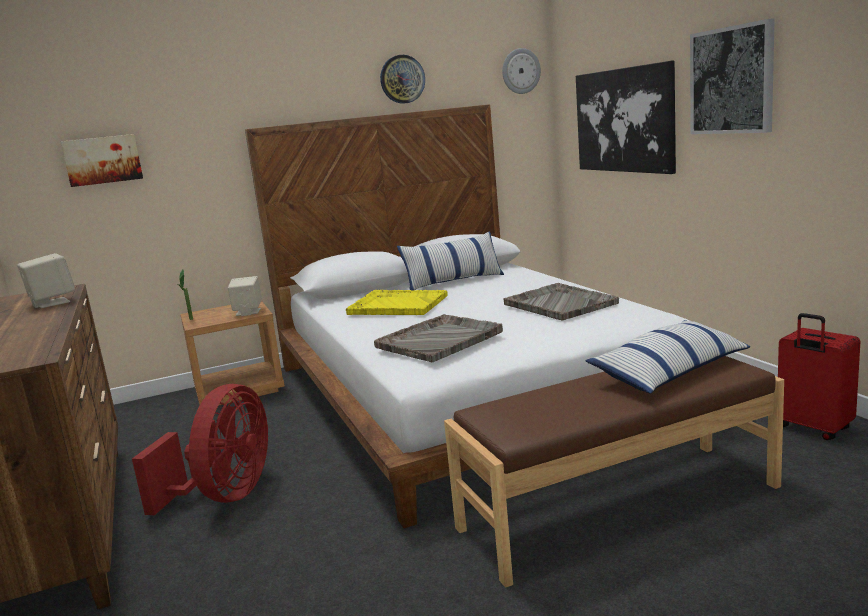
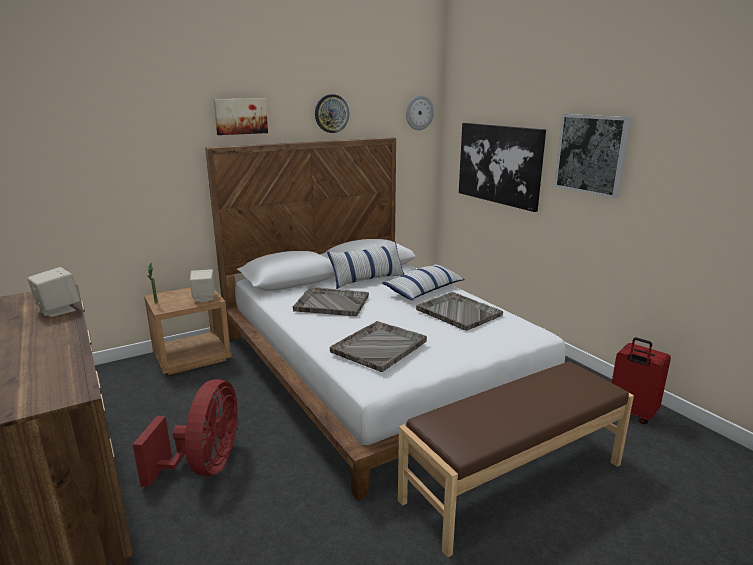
camera: 10 degrees left, 5 degrees up
(103, 160) = (82, 167): picture -> picture (240, 116)
(397, 305) = (331, 303): yellow tray -> grey tray
(669, 372) = (556, 386): pillow -> pillow (424, 290)

